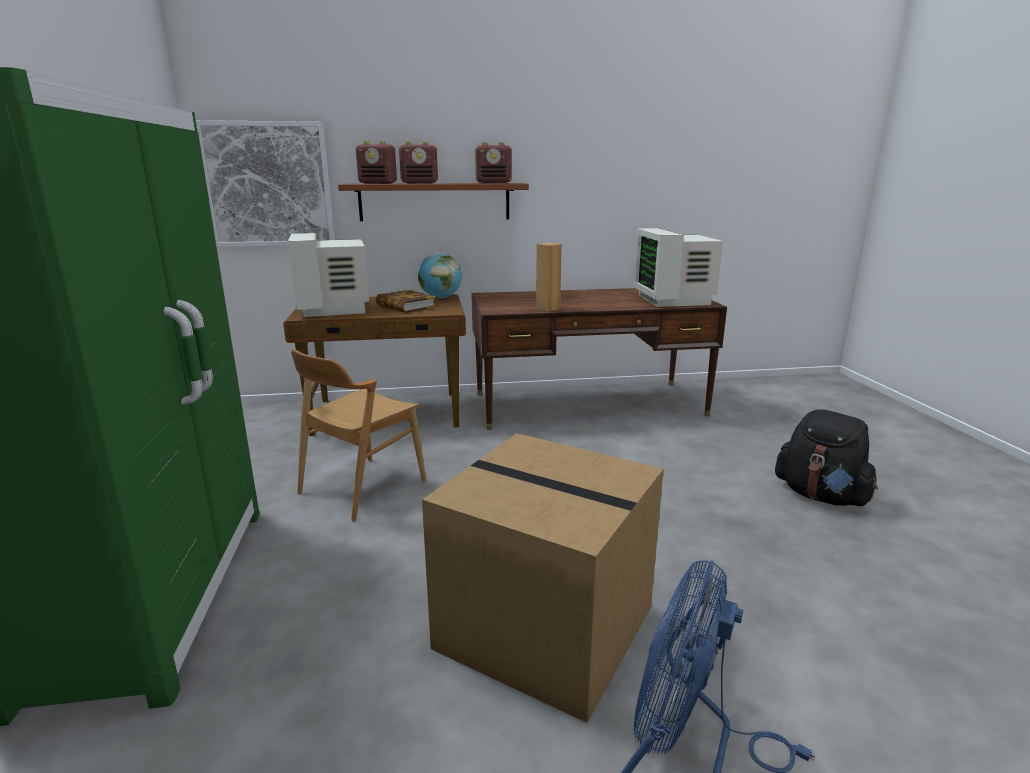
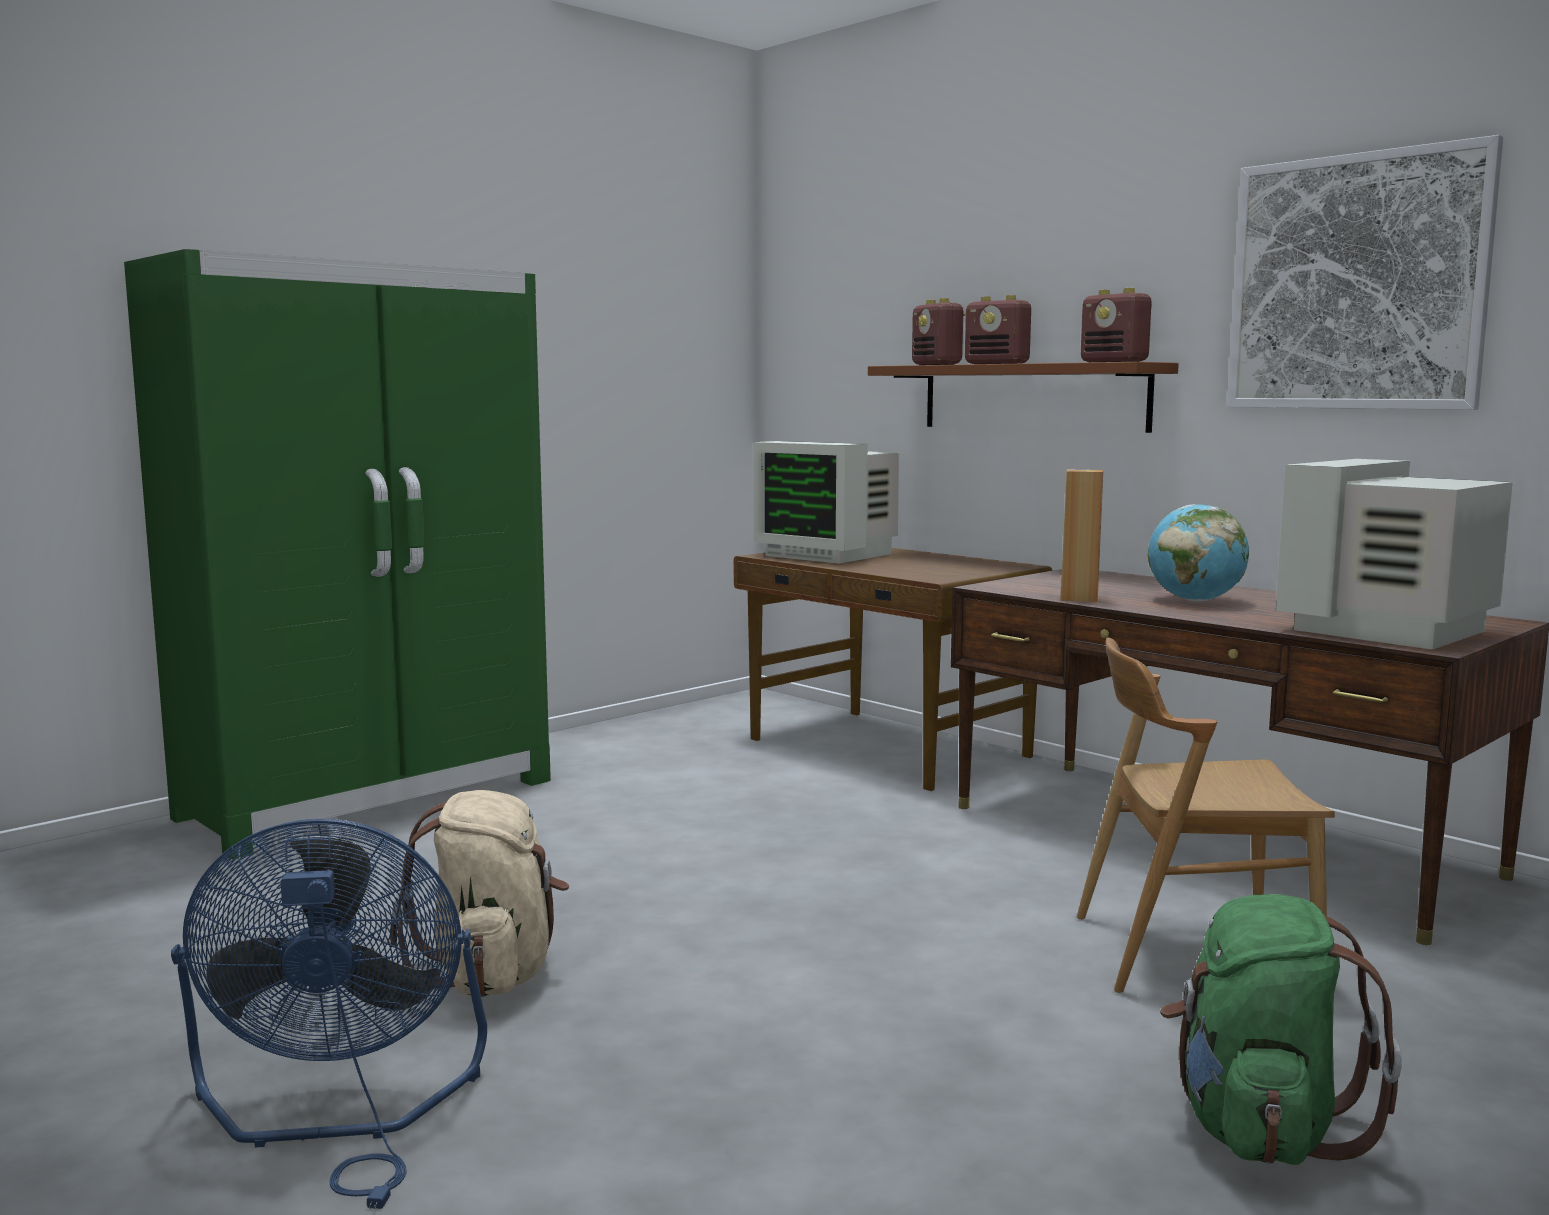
camera: 55 degrees right, 10 degrees down
(268, 185) = (830, 370): picture -> picture (1356, 283)
(334, 308) = (829, 554): monitor -> monitor turned 90 degrees counterclockwise
(362, 487) = (671, 800): brown chair -> brown chair (1191, 953)
(405, 306) = (915, 565): book -> none
(440, 297) = (1006, 565): globe -> globe (1195, 600)
(542, 628) = (490, 973): cardboard box -> beige backpack
(821, 496) = (1259, 1127): black backpack -> green backpack

